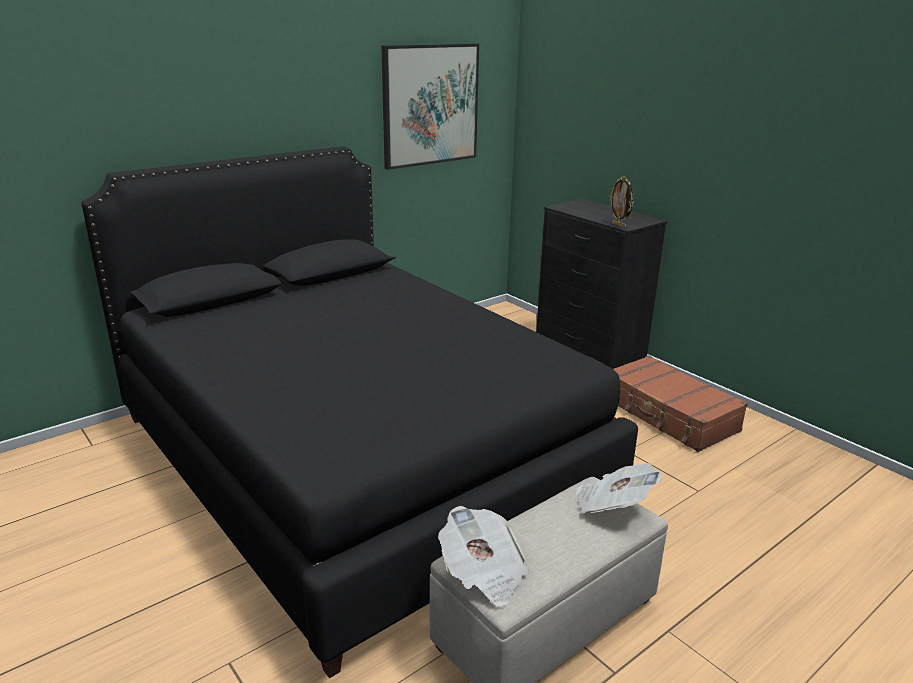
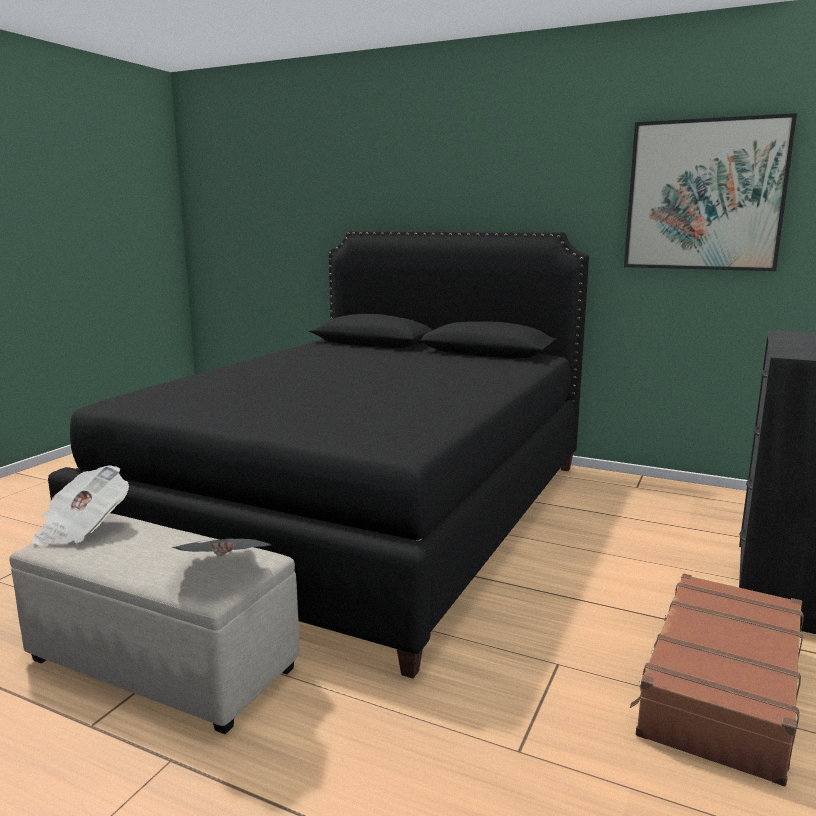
camera: 65 degrees right, 10 degrees down
(619, 225) = (784, 353): picture frame -> none

